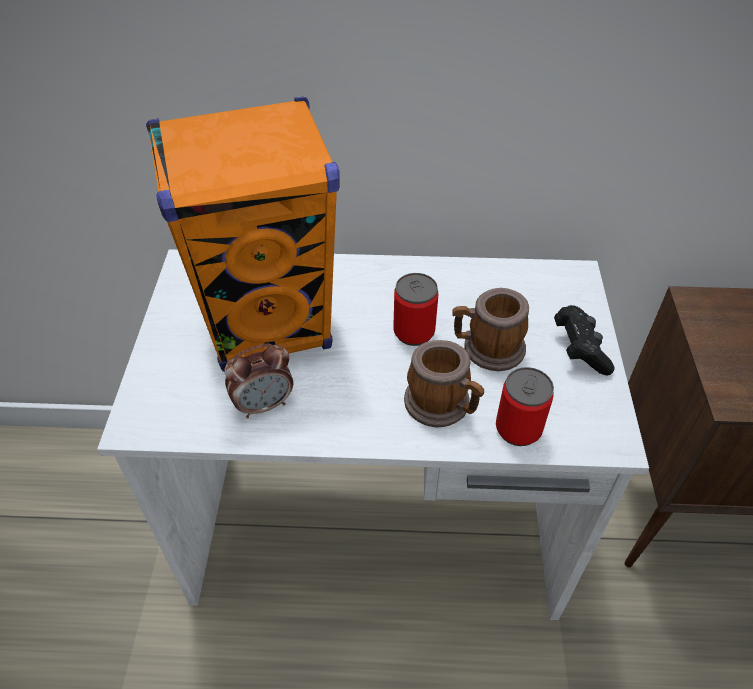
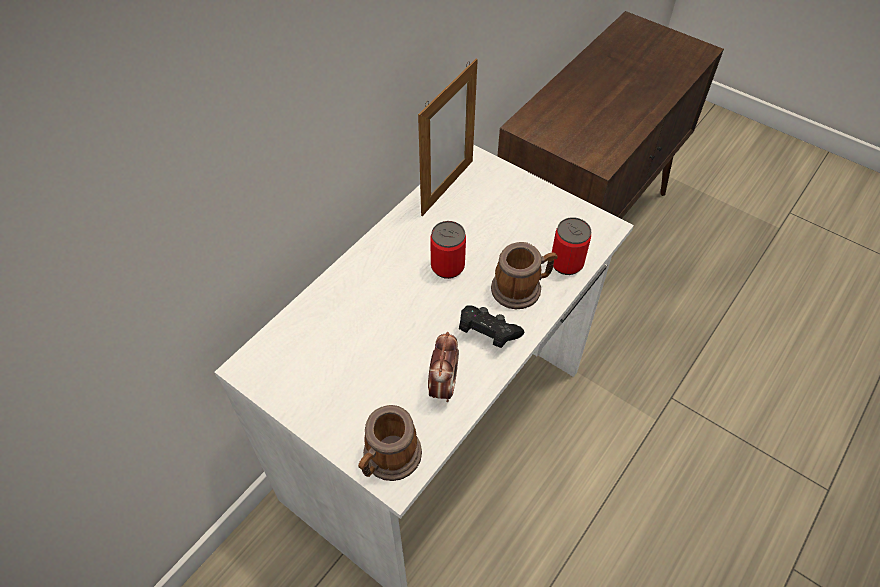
camera: 55 degrees left, 5 degrees up
(269, 326) = (369, 345): orange speaker -> none
(486, 348) = (493, 239): mug -> mug (388, 459)
(516, 278) = (447, 187): none -> picture frame
(579, 349) = (531, 197): black game controller -> black game controller (487, 333)

